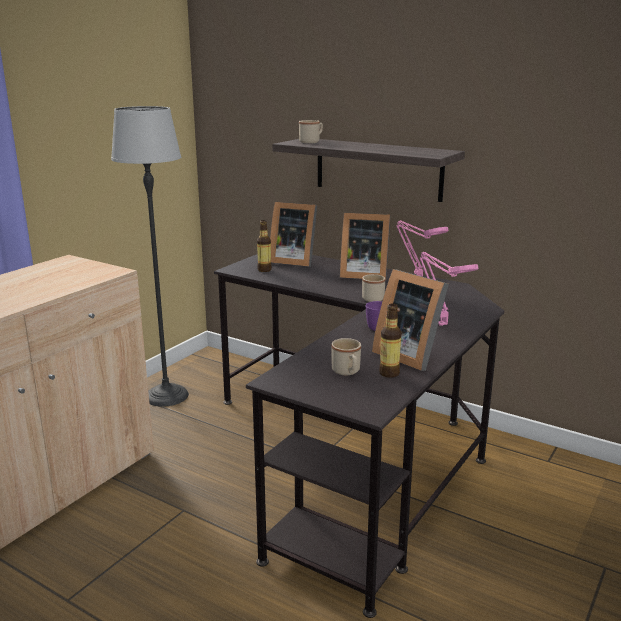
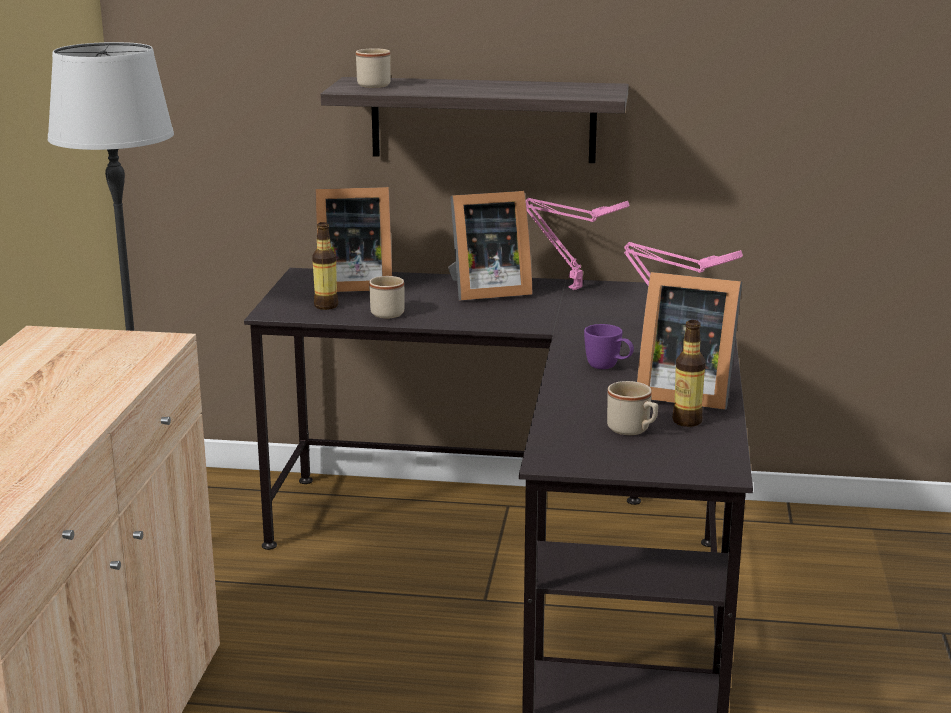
camera: 25 degrees left, 0 degrees up
(374, 298) = (545, 323): beige mug -> beige mug (388, 312)

